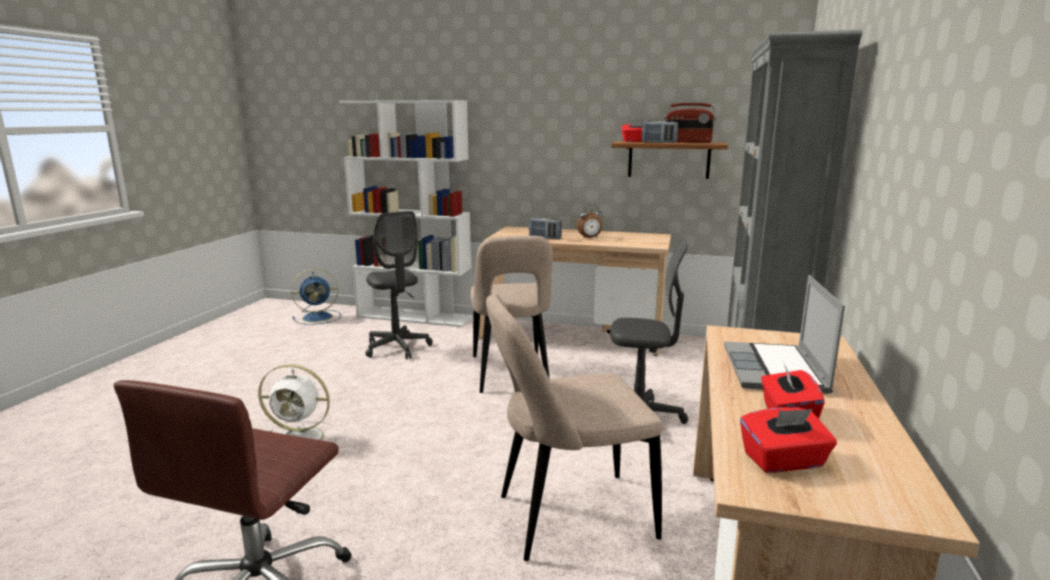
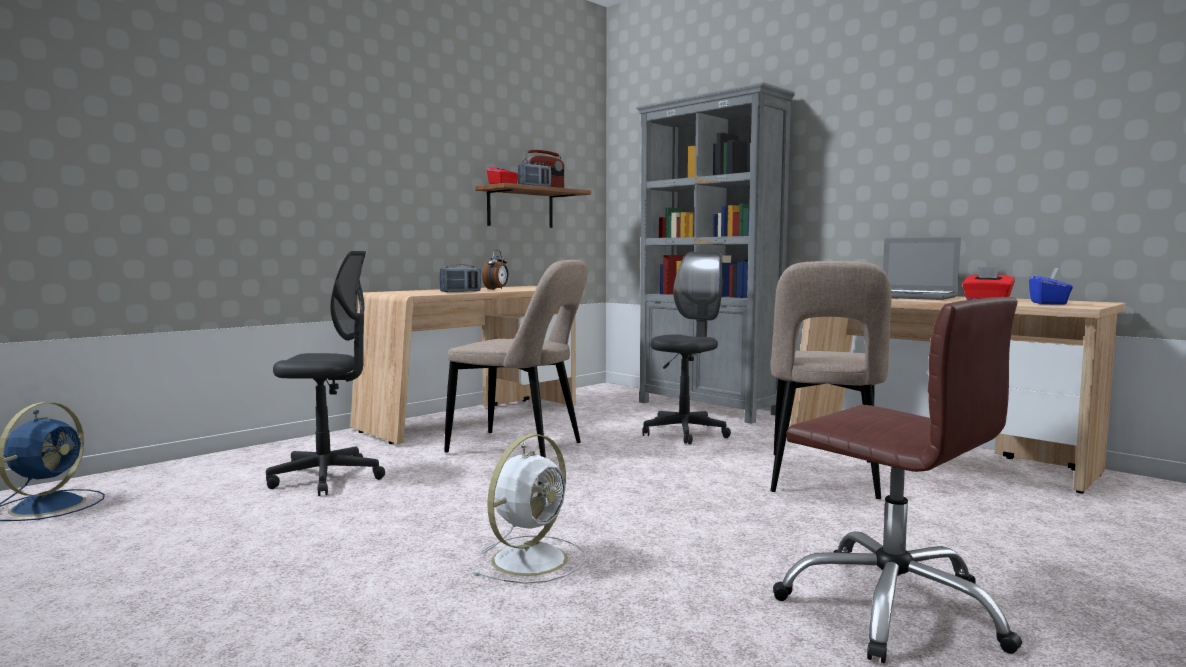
camera: 60 degrees left, 10 degrees down
(415, 317) = (233, 456): white bookcase -> none
(783, 461) = (1049, 303): red tissue box -> blue tissue box

